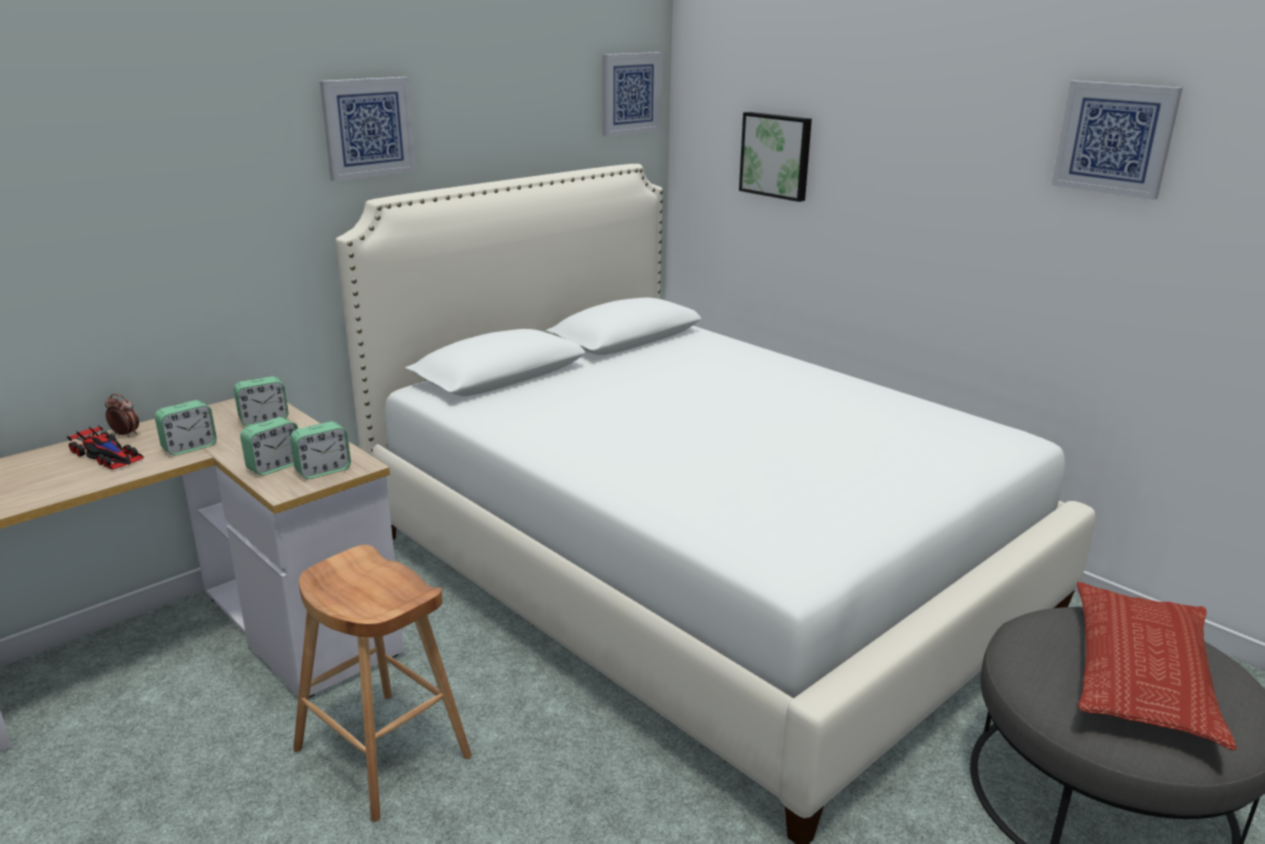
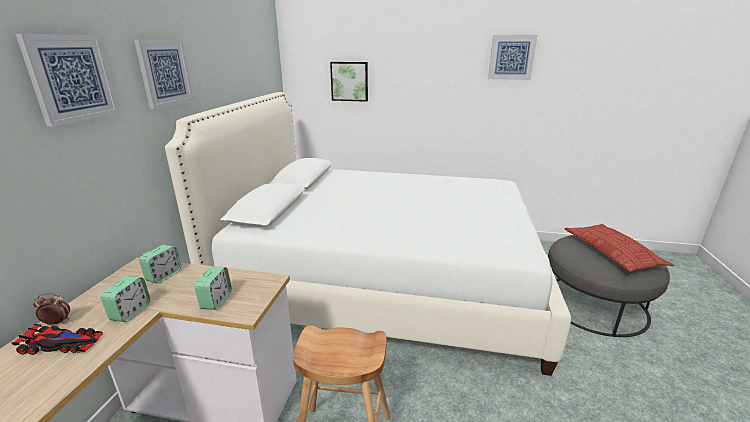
camera: 35 degrees left, 0 degrees up
(323, 470) = (253, 291): alarm clock -> none
(630, 93) = (268, 55): picture -> picture (71, 78)

